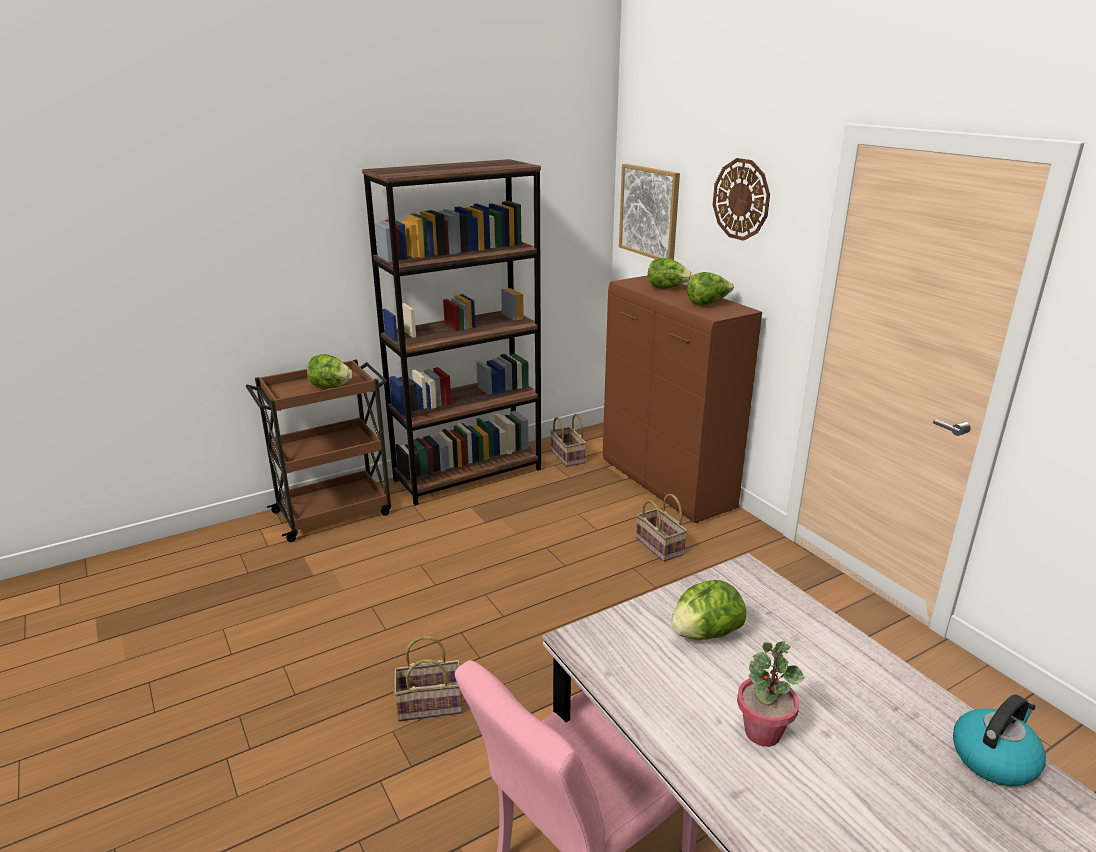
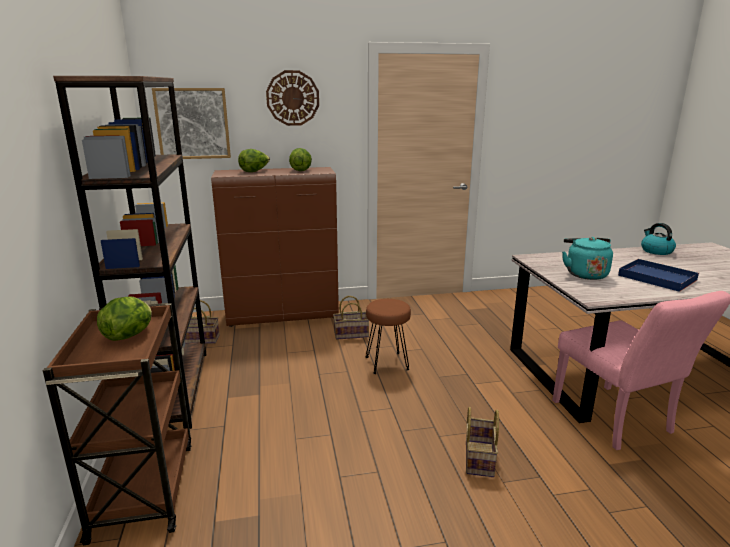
camera: 70 degrees left, 5 degrees down
(605, 592) = (387, 363): none -> brown stool
(705, 634) = (584, 274): lettuce -> turquoise kettle
(762, 732) = (655, 277): potted plant -> blue tray

